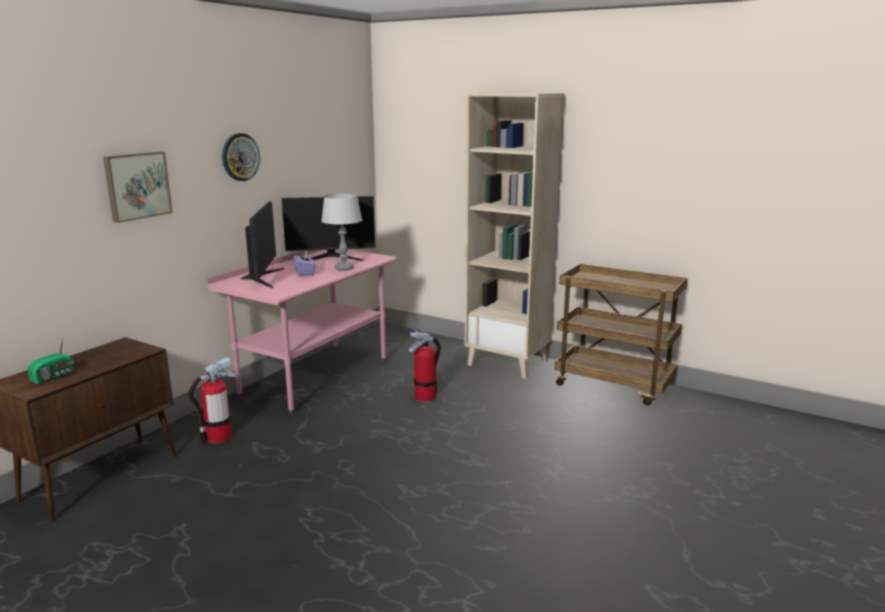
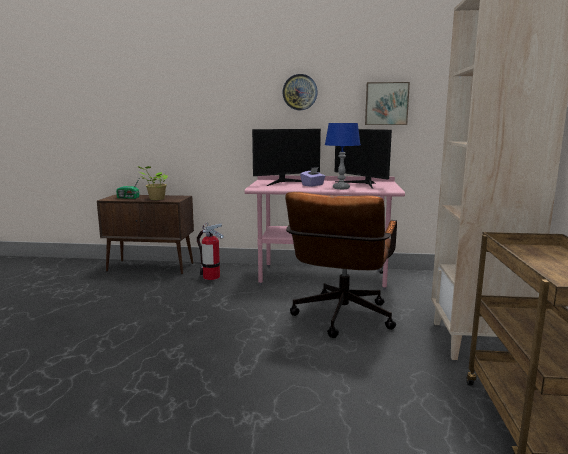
camera: 65 degrees right, 5 degrees down
(109, 360) = (155, 199): none -> potted plant
(137, 185) = (213, 103): picture -> picture (386, 104)
(344, 268) = (341, 188): grey table lamp -> blue table lamp
(425, 396) = (340, 320): fire extinguisher -> brown office chair

